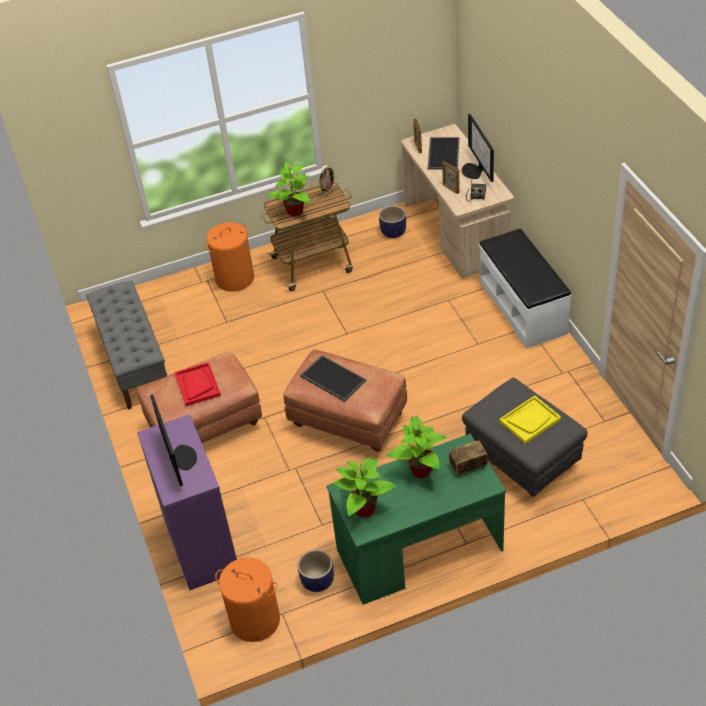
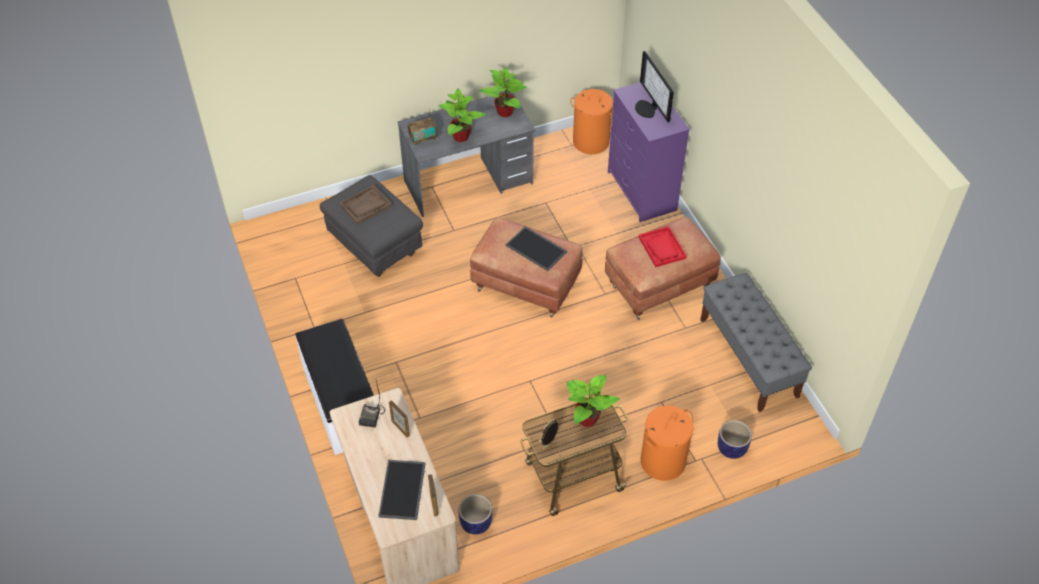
camera: 175 degrees right, 5 degrees up
(317, 581) = (546, 164): planter -> planter (732, 449)
(419, 550) = (468, 182): green desk -> grey desk
(474, 170) = (368, 456): monitor -> none
(530, 420) = (365, 206): yellow tray -> brown tray

